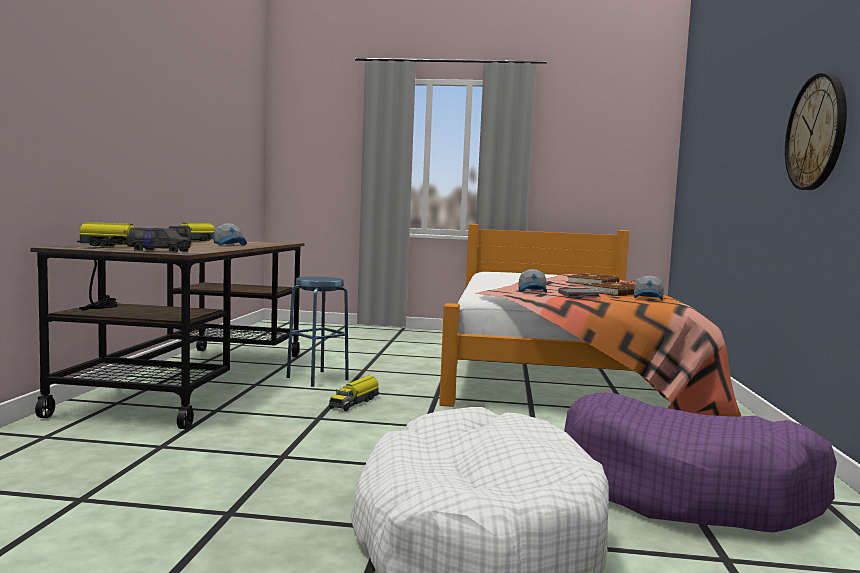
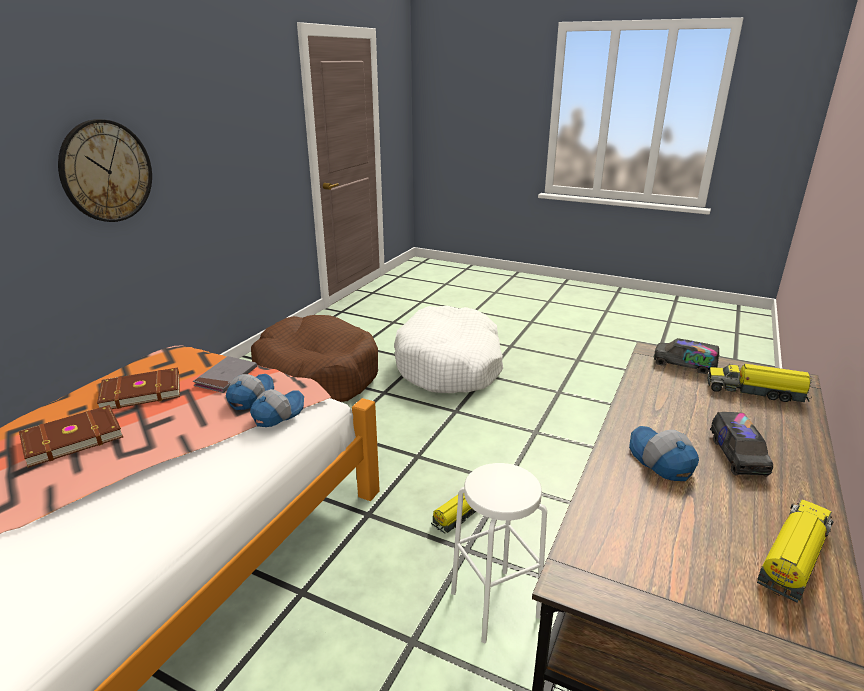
camera: 160 degrees left, 20 degrees up
(317, 378) = (495, 604): blue stool -> white stool
(649, 298) = (160, 366): cap -> cap (278, 414)
(686, 490) = (317, 375): purple dog bed -> brown dog bed

